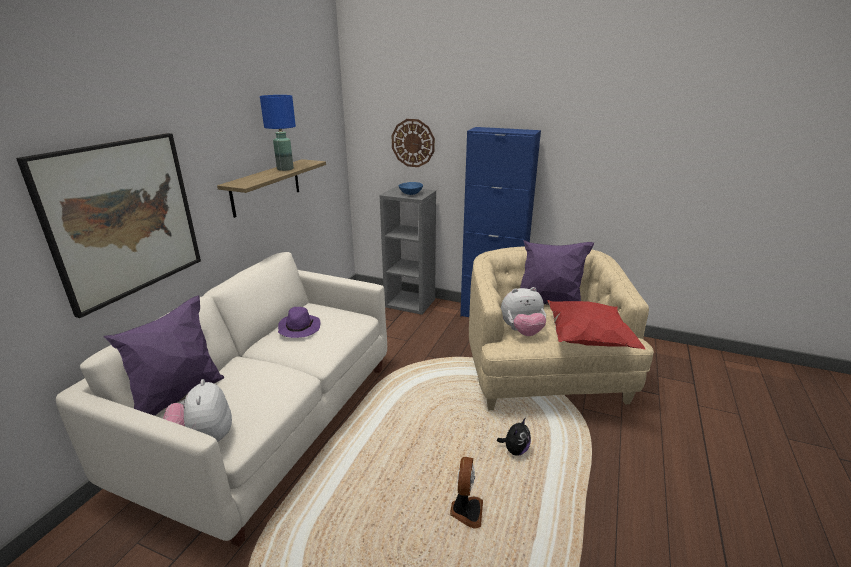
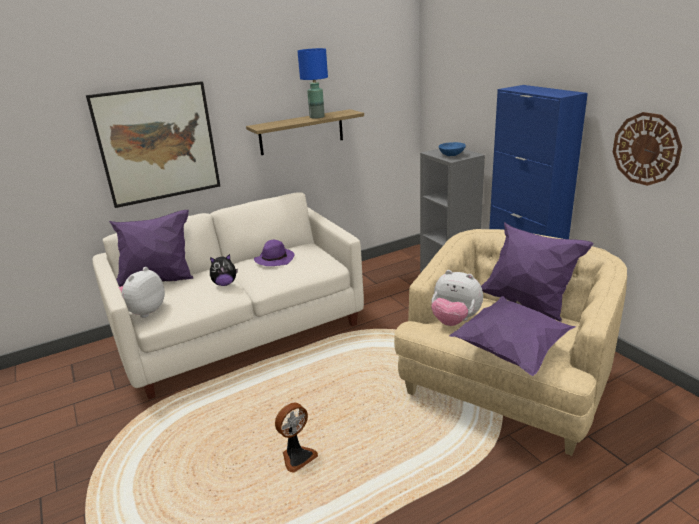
camera: 40 degrees right, 0 degrees up
(413, 143) = (469, 99): wall clock -> wall clock (646, 149)
(515, 450) = (391, 435): plush toy -> plush toy (225, 284)
(586, 339) = (511, 351): red pillow -> purple pillow

